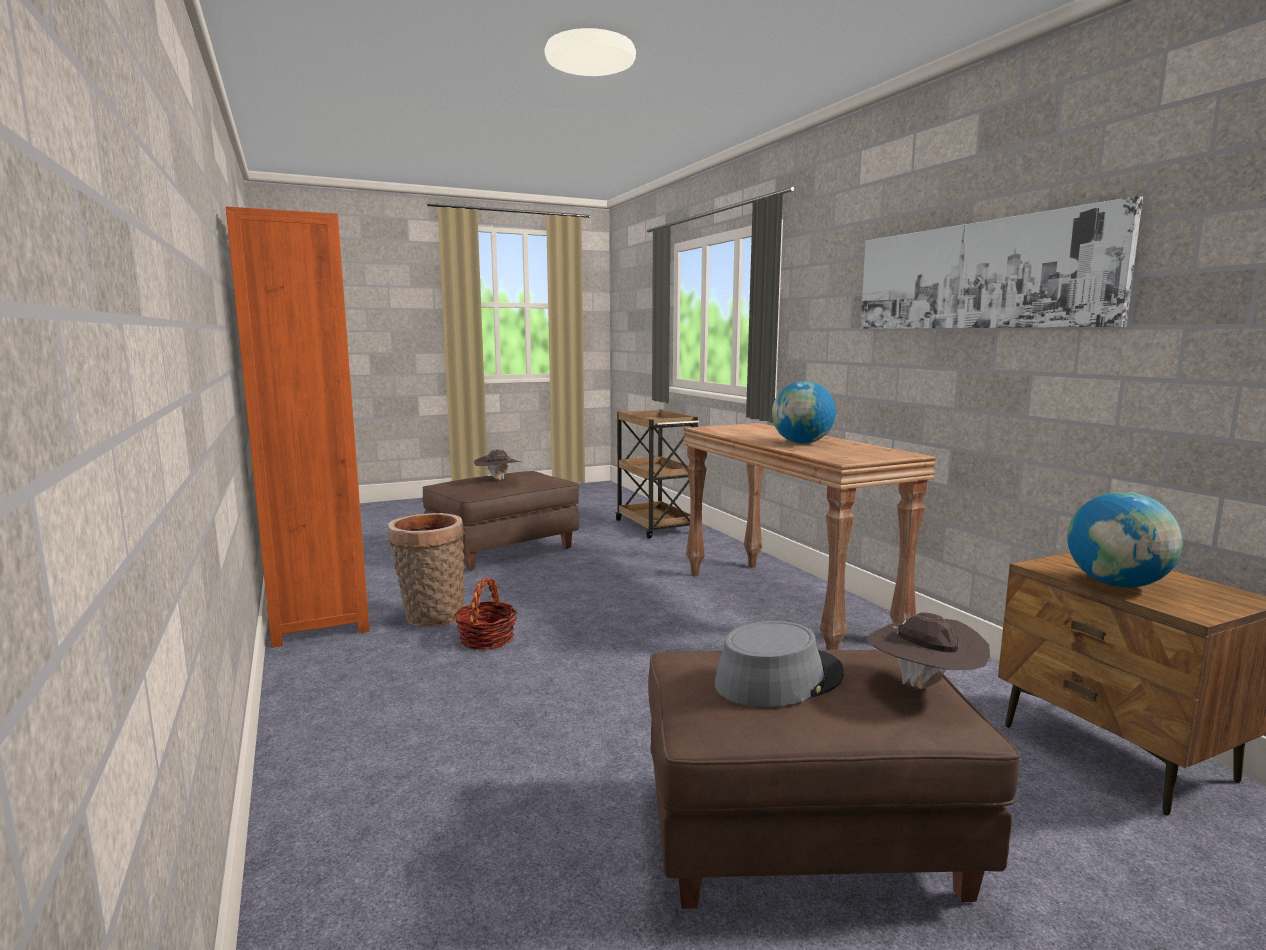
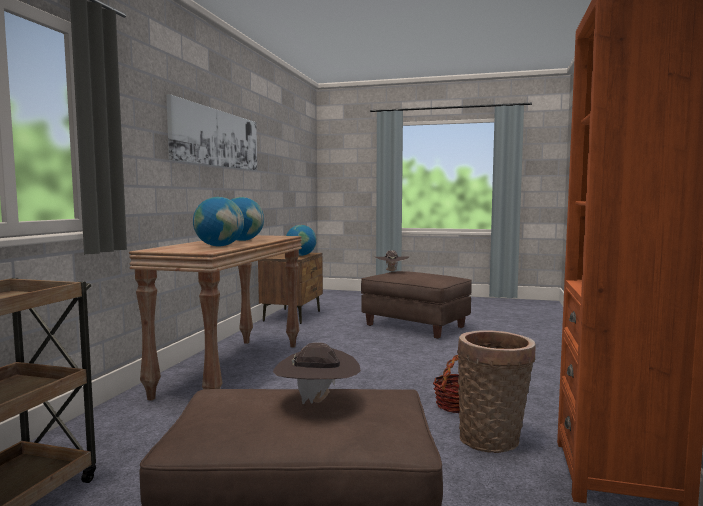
camera: 140 degrees left, 5 degrees down
(744, 433) = (219, 246): none -> globe
(778, 679) = (423, 275): grey hat -> none

